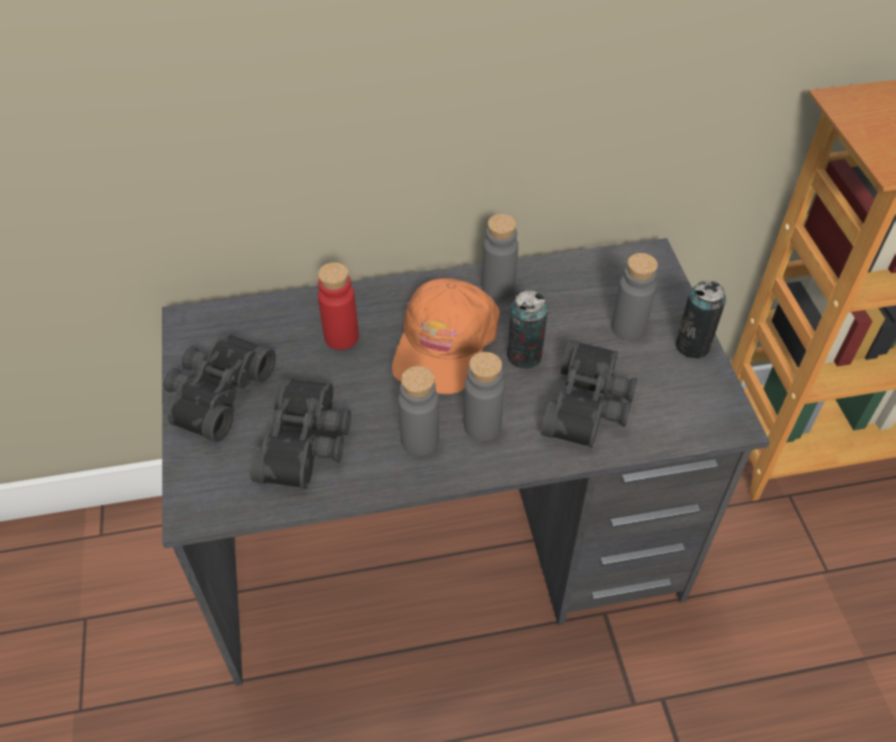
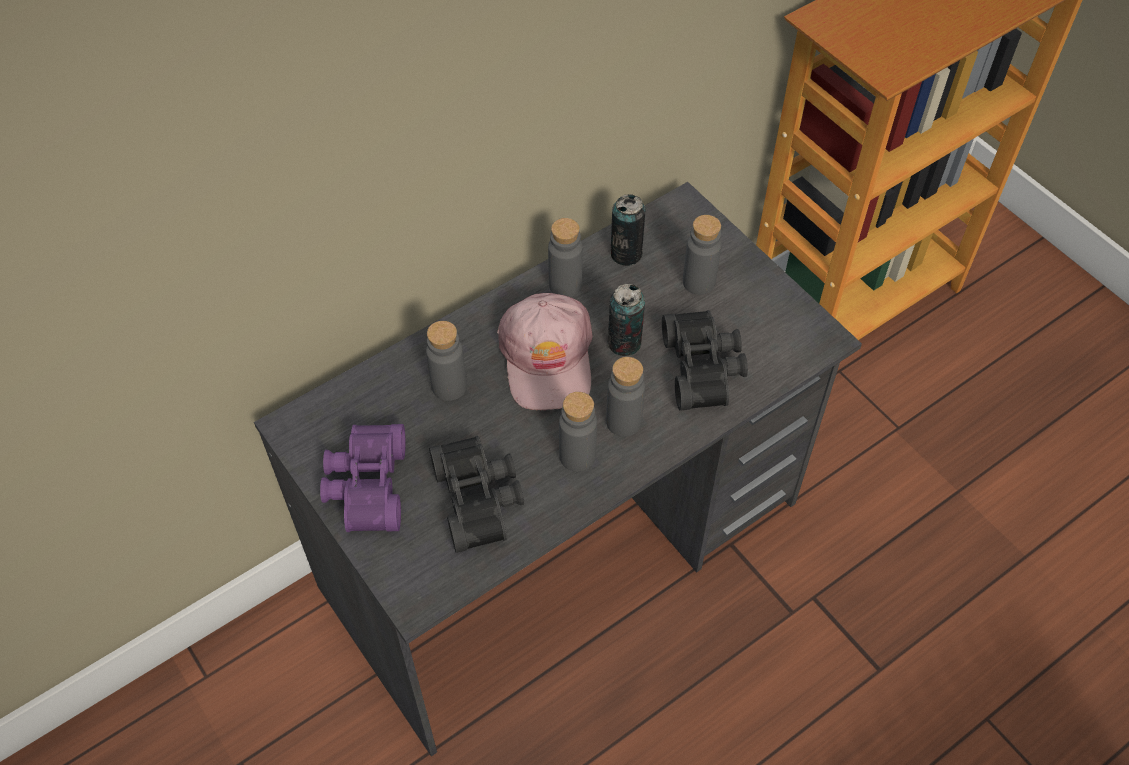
camera: 25 degrees left, 5 degrees up
(216, 393) = (365, 486): black binoculars -> purple binoculars
(341, 337) = (449, 386): red bottle -> grey bottle
(444, 344) = (547, 359): orange cap -> pink cap
(692, 345) = (760, 279): can -> can (626, 253)

